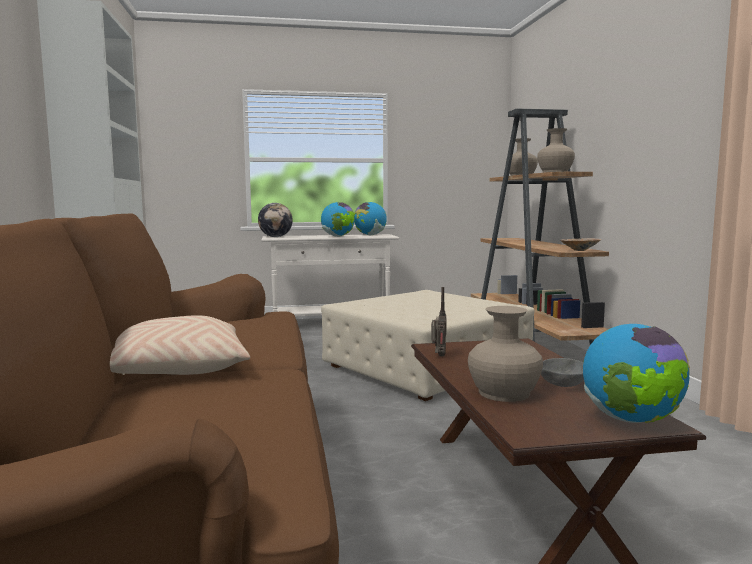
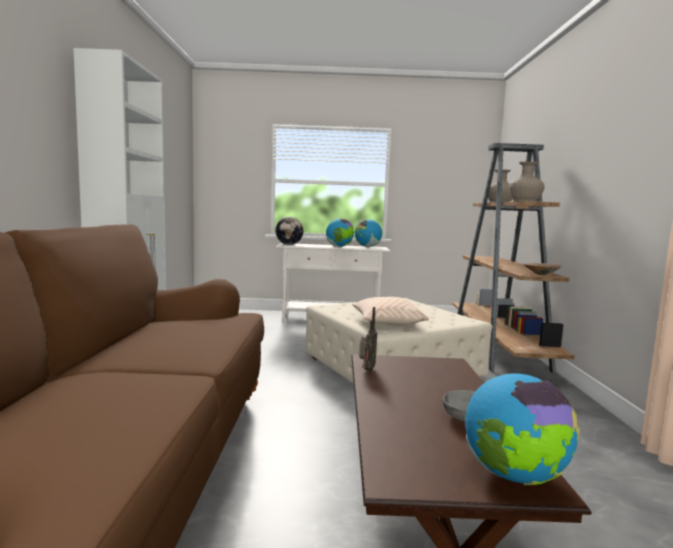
camera: 10 degrees right, 0 degrees up
(177, 370) = (107, 369): beige pillow -> beige pillow (387, 323)
(504, 393) = (400, 422): beige vase -> none

